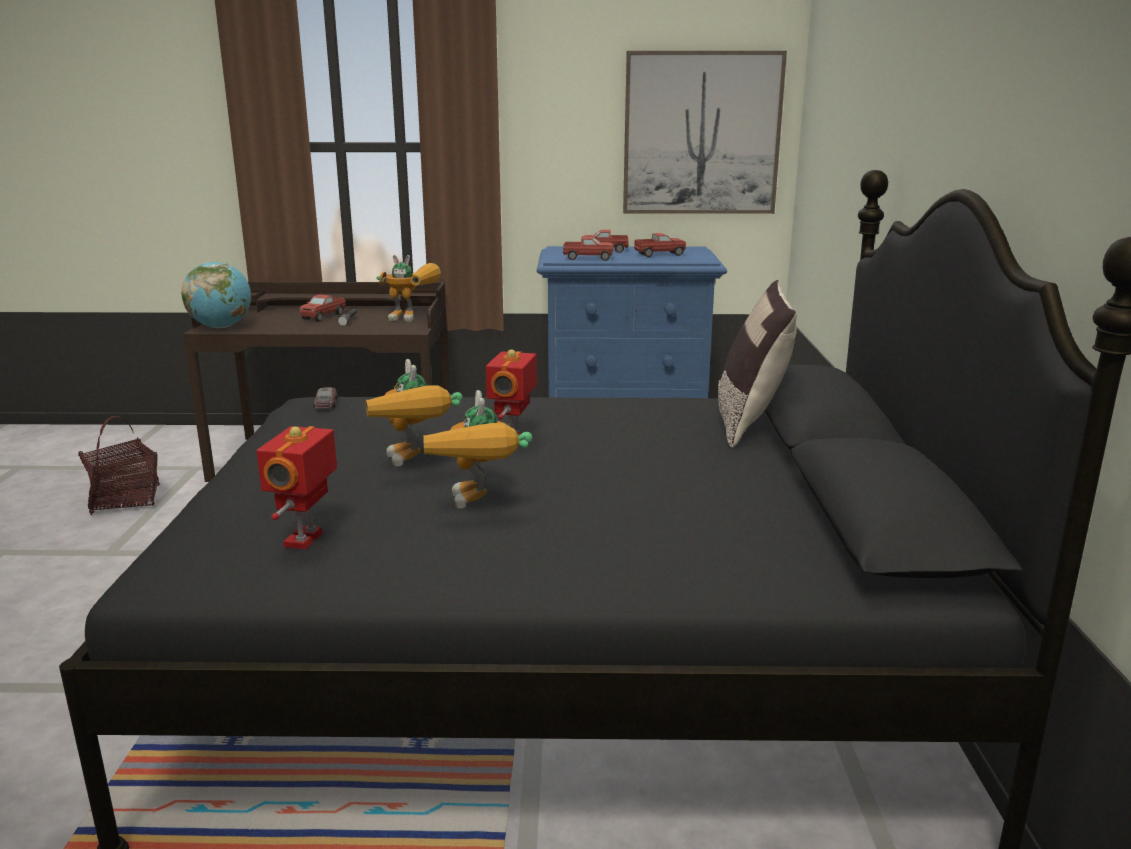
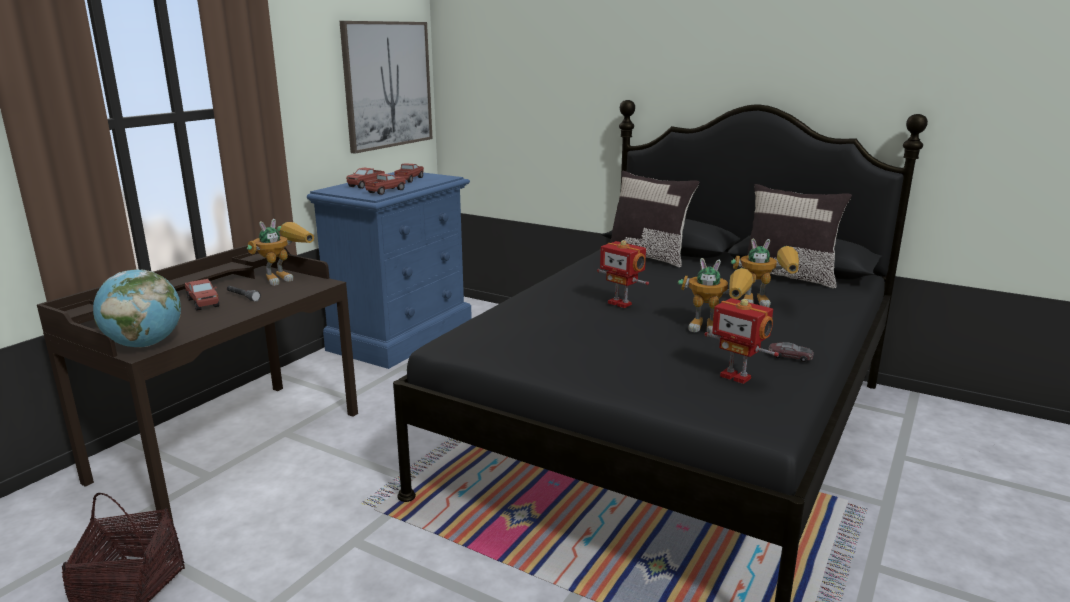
camera: 60 degrees left, 0 degrees up
(325, 403) = (468, 338): toy car -> toy car (790, 356)
(415, 463) = (632, 332): toy robot -> toy robot (766, 302)
(815, 524) = (788, 277): none -> pillow

